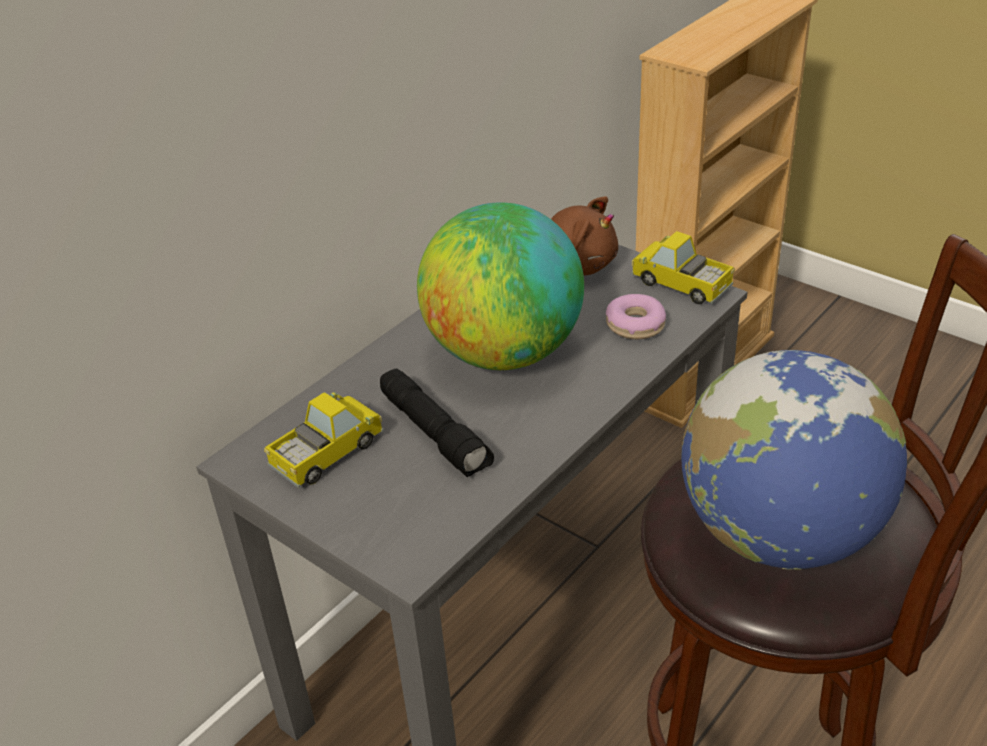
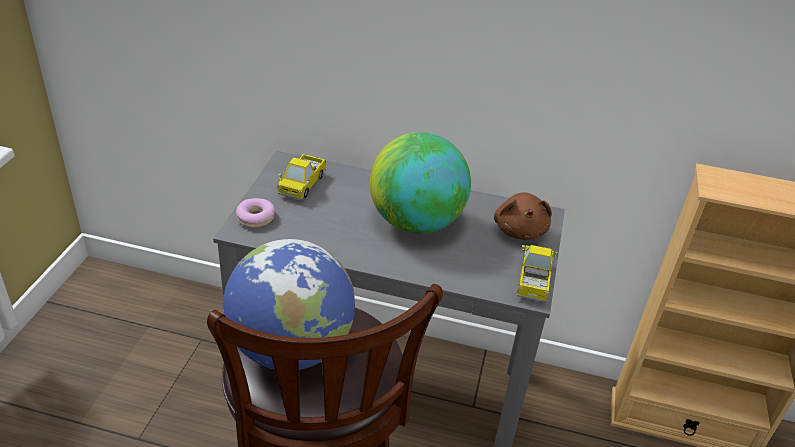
camera: 60 degrees right, 0 degrees up
(327, 454) = (302, 185): toy truck -> toy truck turned 90 degrees clockwise
(436, 433) = (335, 215): black flashlight -> none
(635, 325) = (476, 268): donut -> donut (256, 218)

